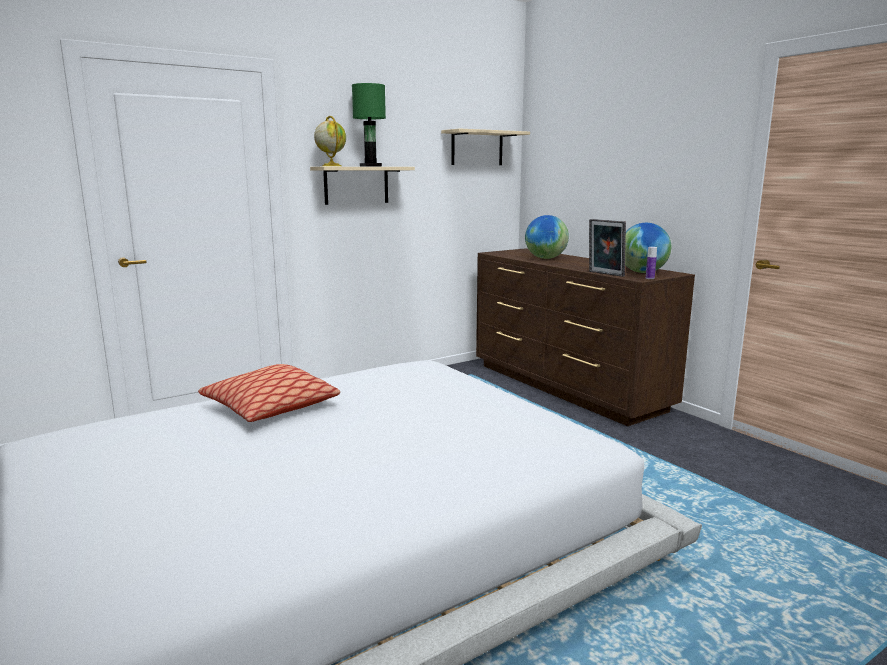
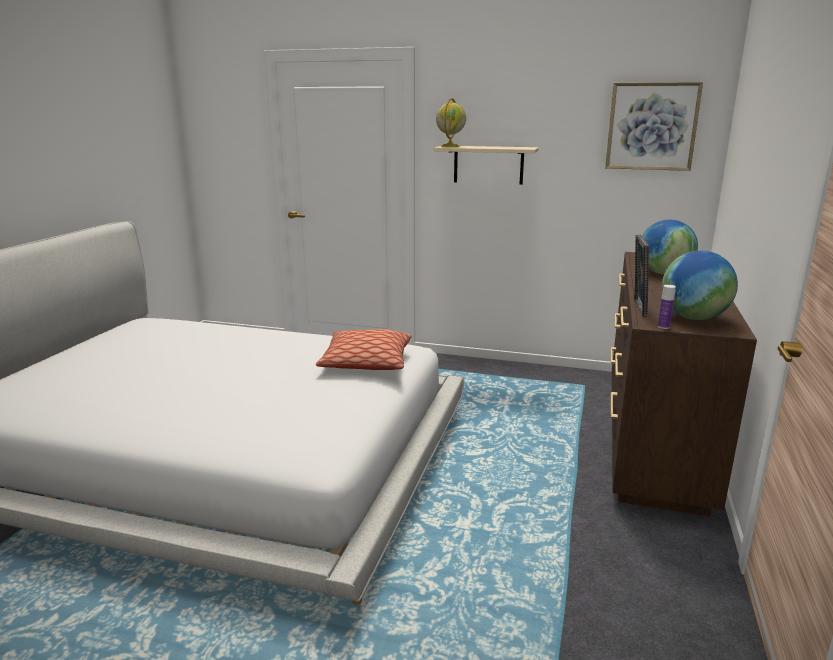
camera: 50 degrees right, 5 degrees up
(271, 408) = (238, 342): pillow -> pillow (366, 362)
(370, 166) = (494, 147): green table lamp -> none
(477, 148) = (651, 126): beige shelf -> picture

